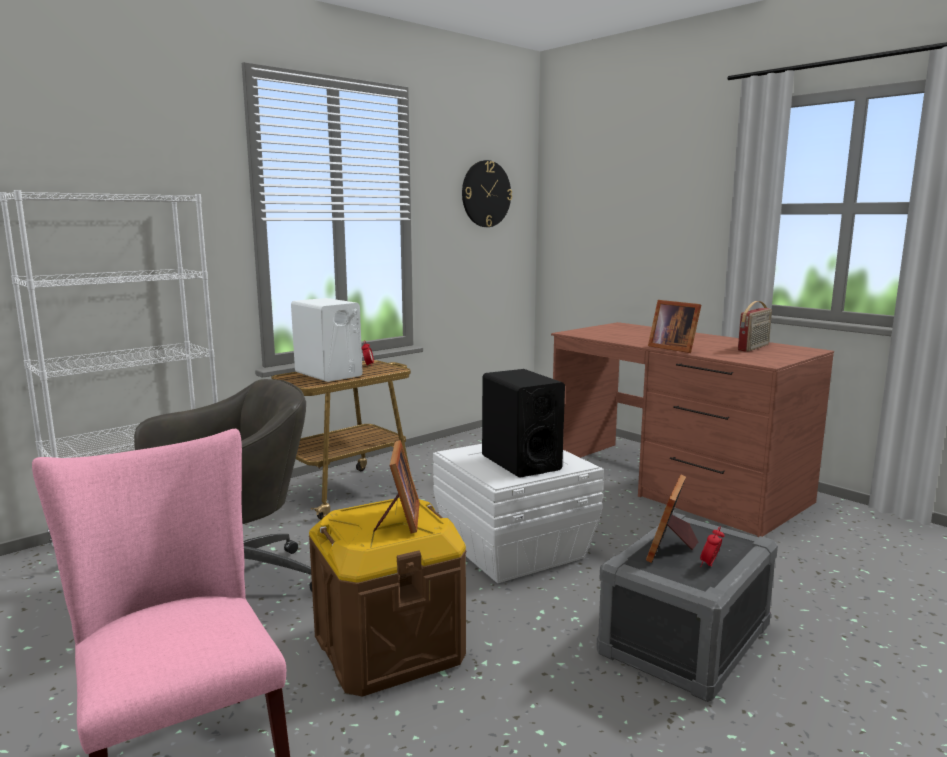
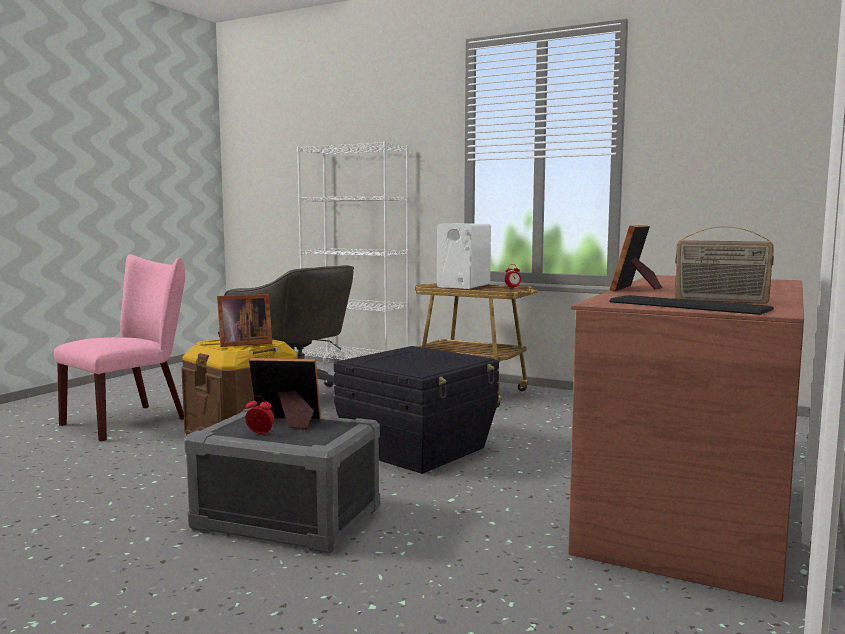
camera: 70 degrees right, 5 degrees down
(486, 194) = (742, 118): wall clock -> none
(514, 548) = (418, 449): white storage box -> black storage box
(520, 462) = (406, 361): black speaker -> none
(784, 355) = (688, 306): none -> keyboard

